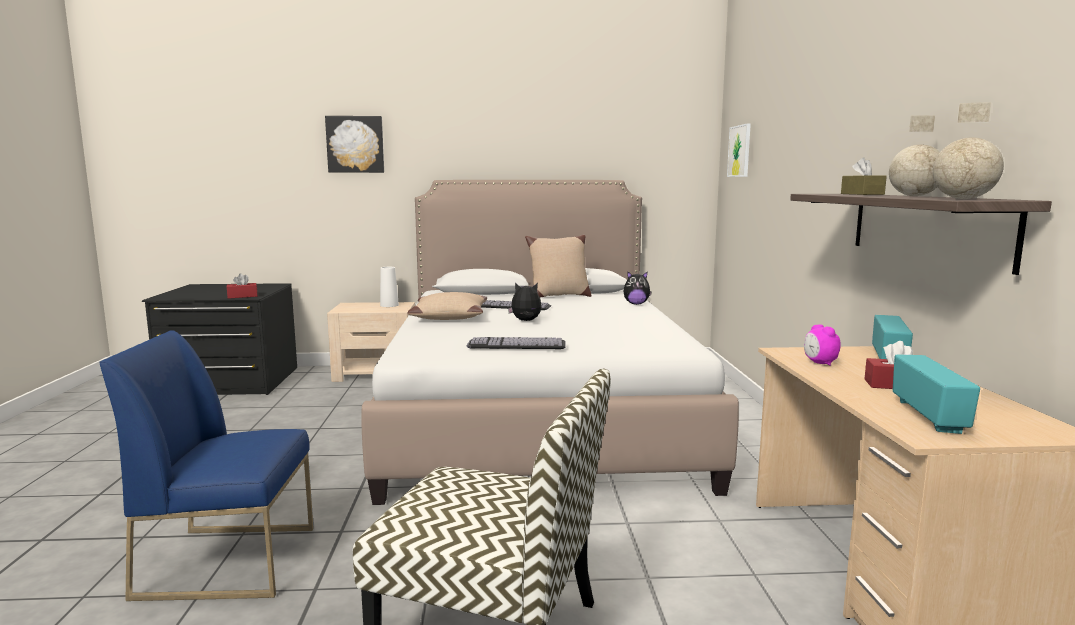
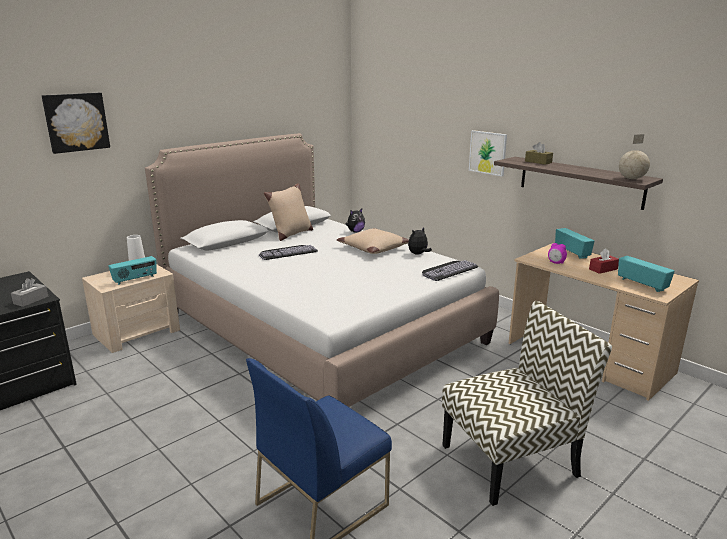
camera: 40 degrees left, 10 degrees up
(242, 296) = (31, 300): red tissue box -> grey tissue box
(370, 310) = (135, 279): none -> radio
(448, 316) = (269, 275): beige pillow -> beige pillow (373, 248)
(517, 343) = (376, 287): keyboard -> keyboard (448, 270)
(526, 321) = (331, 265): plush toy -> plush toy (418, 254)
(739, 151) = (382, 109): picture -> picture (488, 152)
(913, 196) = (581, 168): globe -> none

